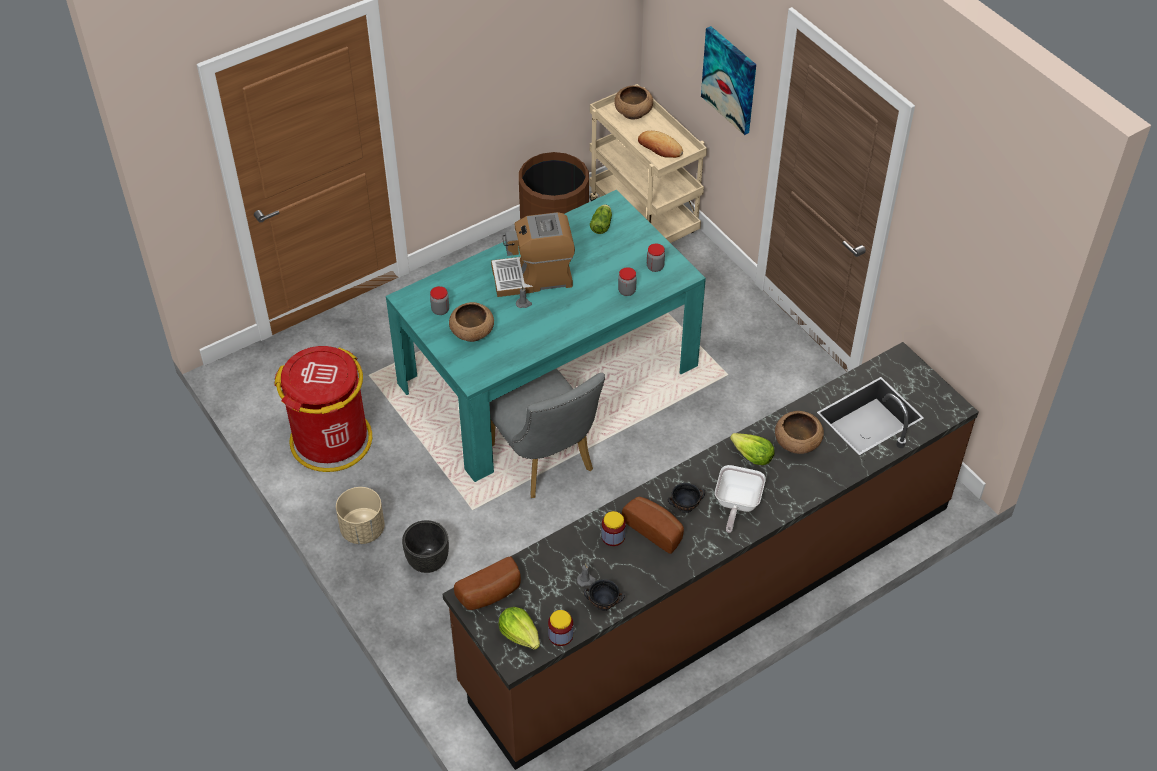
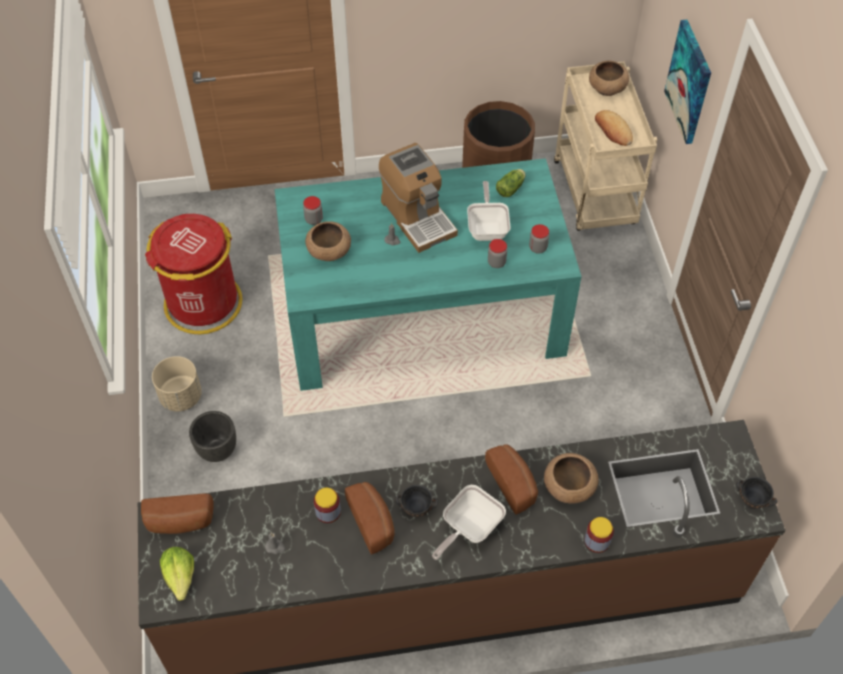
camera: 25 degrees right, 5 degrees up
(534, 276) = (417, 217): coffee machine -> coffee machine turned 135 degrees counterclockwise
(546, 462) = (374, 397): grey chair -> none
(560, 635) = (217, 594): jar -> jar (597, 541)
(601, 265) = (487, 228): none -> frying pan
(604, 604) = (277, 579): black bowl -> black bowl (752, 501)
(751, 456) = (513, 483): lettuce -> bread

